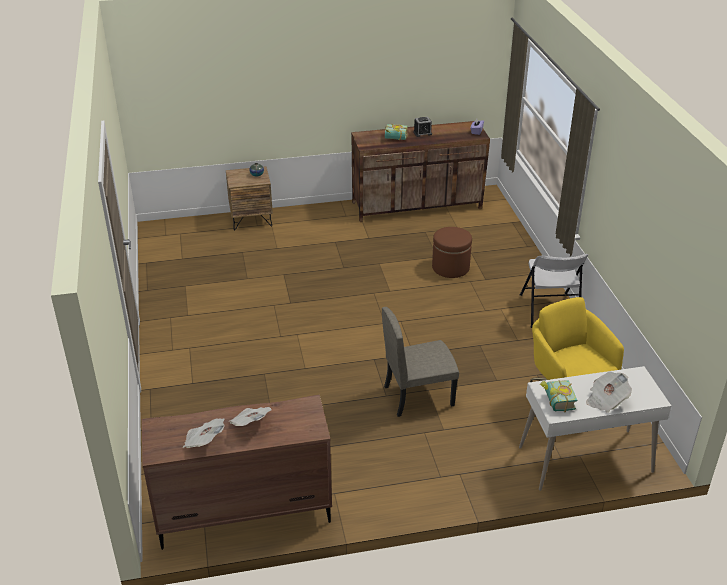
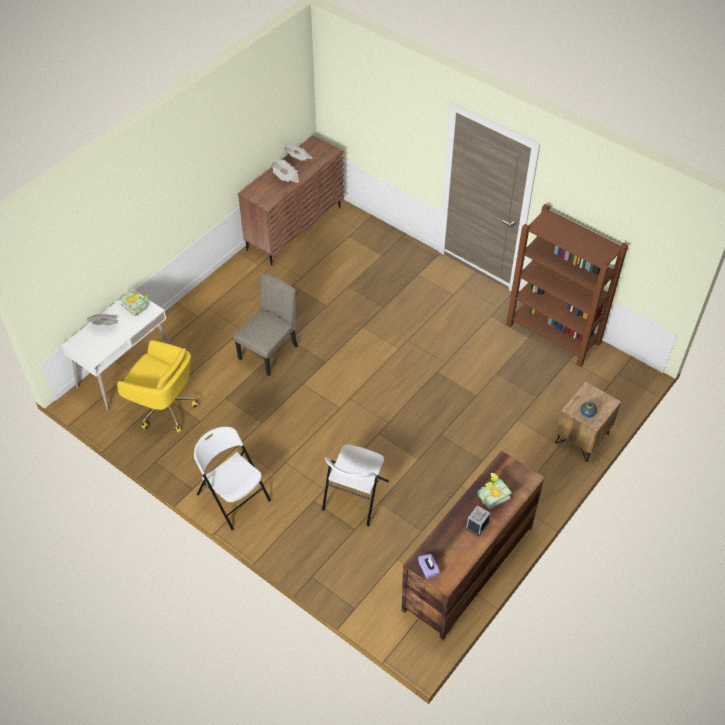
camera: 140 degrees right, 15 degrees up
(163, 278) = (553, 334): none -> brown bookcase
(450, 267) = (355, 495): brown ottoman -> white chair

